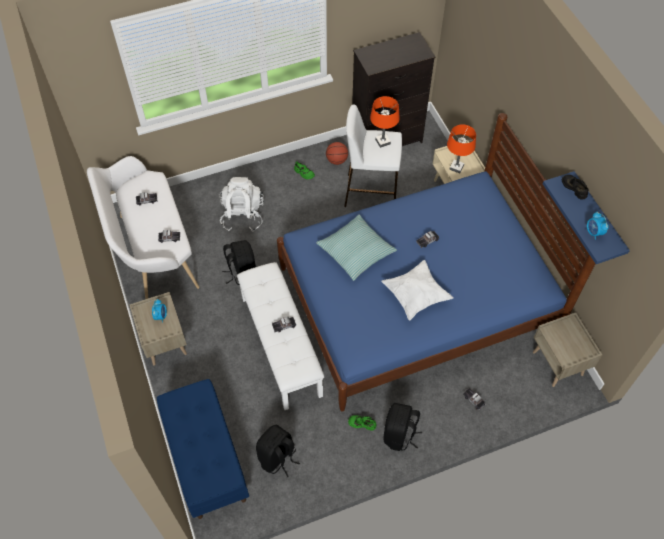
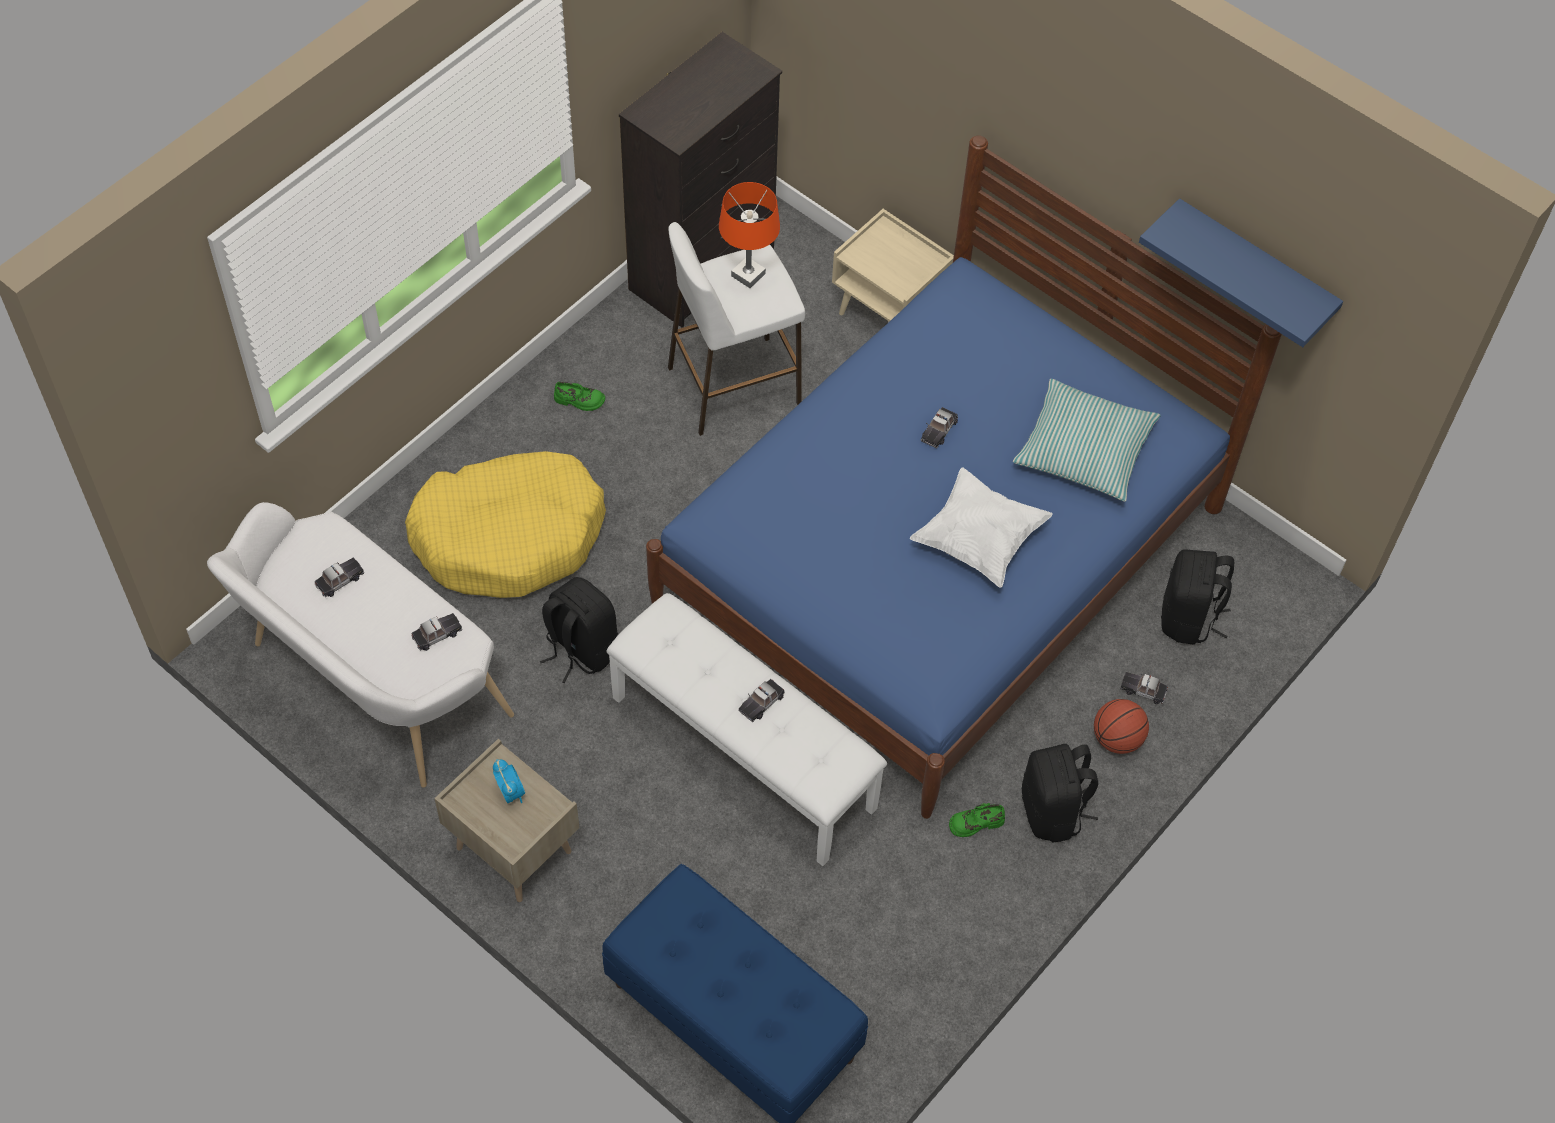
camera: 30 degrees left, 0 degrees up
(242, 215) = (509, 536): white backpack -> yellow dog bed
(278, 458) = (863, 956): black backpack -> black backpack (1188, 618)
(337, 160) = (629, 348): basketball -> basketball (1117, 739)
(356, 251) = (823, 505): pillow -> pillow (1084, 449)
(456, 167) = (893, 271): orange table lamp -> none
(558, 363) = (1248, 561): beige nightstand -> none
(574, 188) = (1197, 228): black shoe -> none
(593, 232) = (1272, 294): alarm clock -> none

